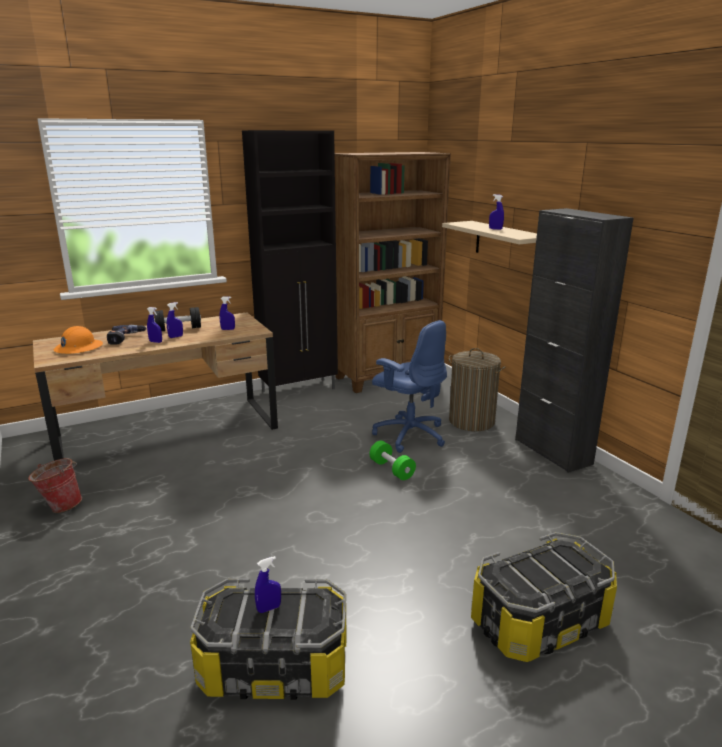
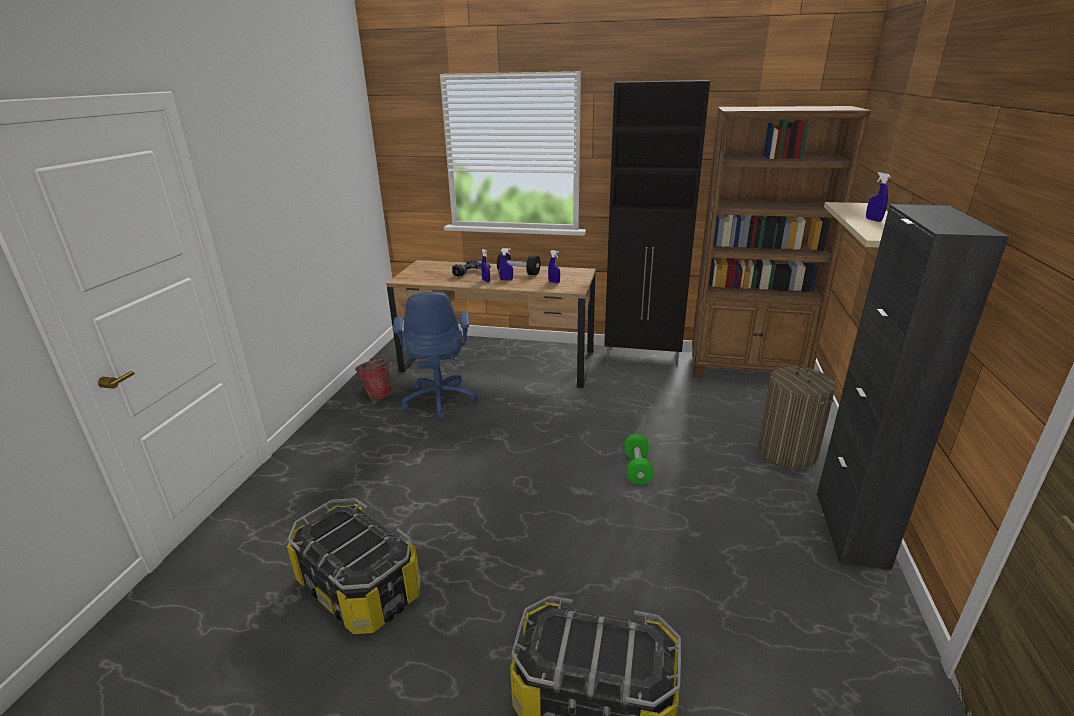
camera: 40 degrees right, 5 degrees up
(78, 348) = (432, 273): orange hard hat -> none
(269, 608) = (351, 537): blue spray bottle -> none
(409, 434) = (697, 440): blue office chair -> blue office chair (440, 399)

